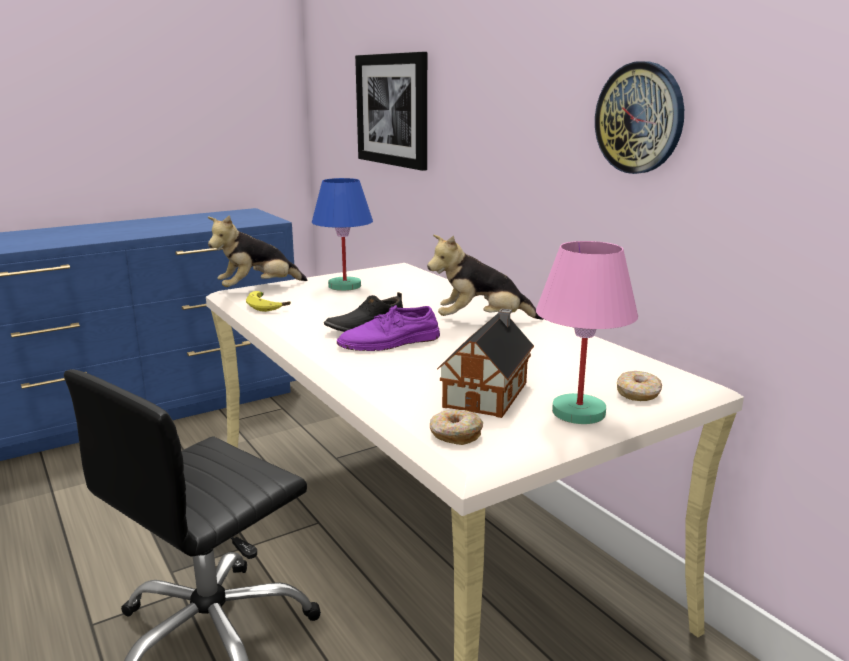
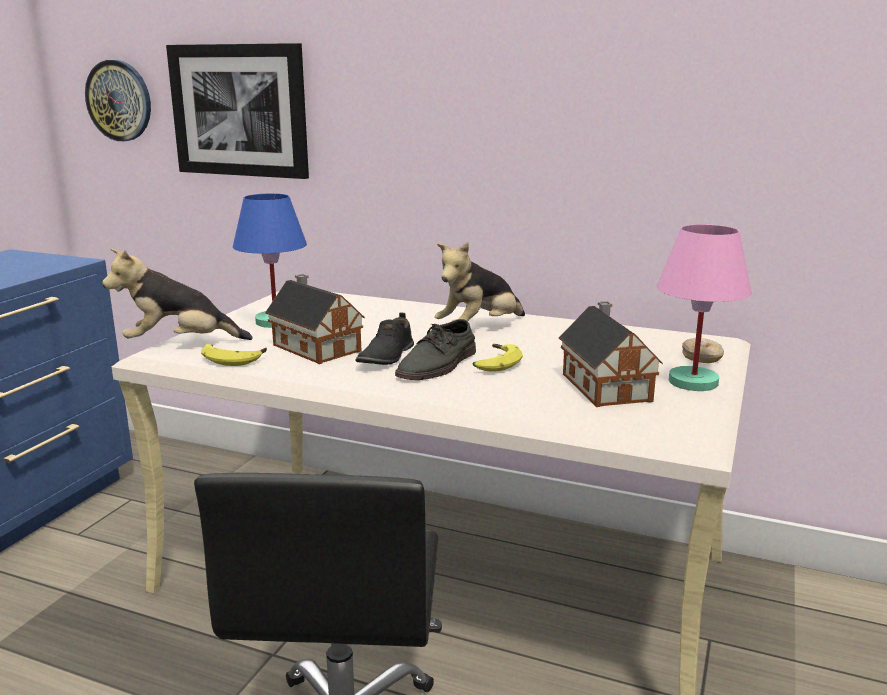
camera: 35 degrees left, 0 degrees up
(258, 289) = (180, 344): plush toy -> plush toy turned 60 degrees clockwise
(333, 309) = (315, 347): none -> toy house
(389, 342) = (438, 365): purple shoe -> grey shoe
(433, 352) = (493, 364): none -> banana
(455, 435) = (649, 425): donut -> none
(639, 118) = (617, 112): wall clock -> wall clock (119, 101)

